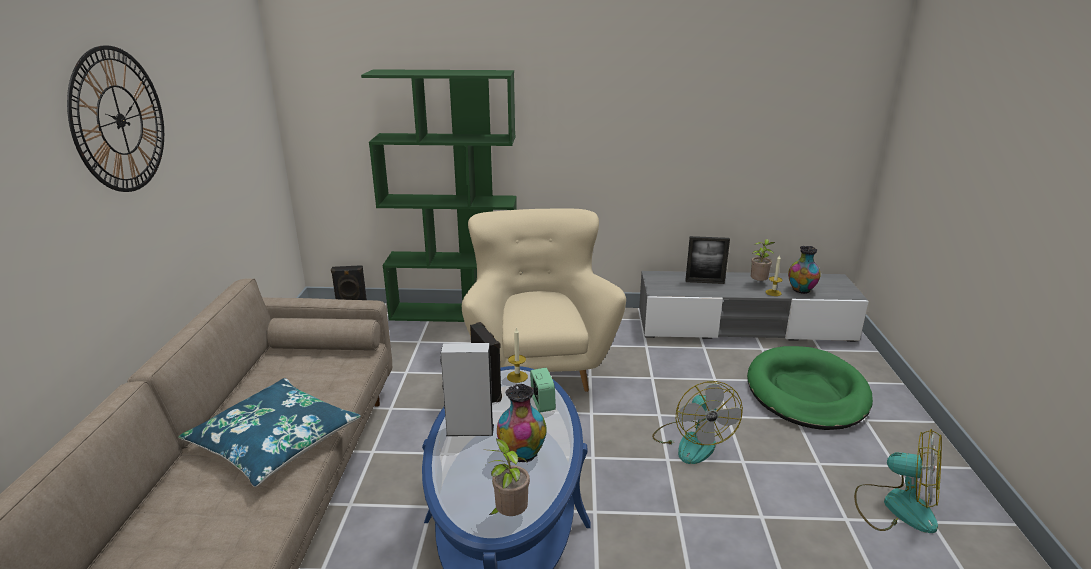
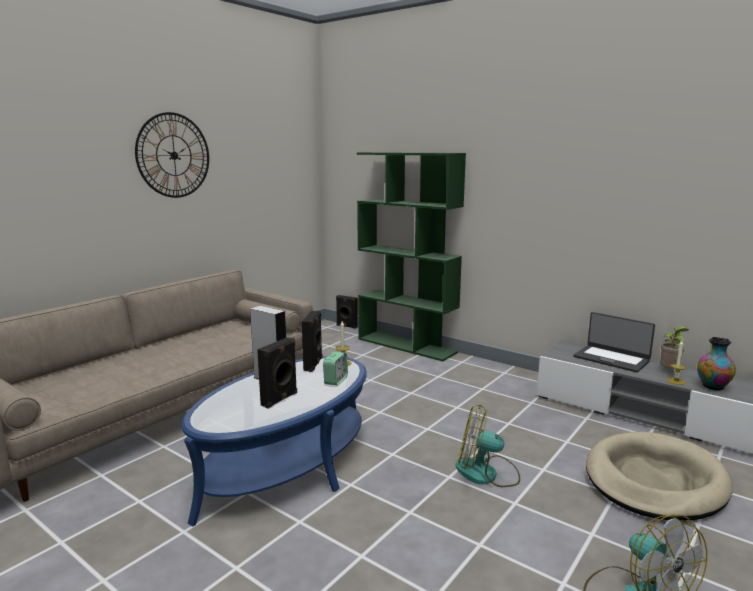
camera: 35 degrees right, 10 degrees down
(275, 442) = (178, 358): blue pillow -> none
(509, 515) = (224, 423): potted plant -> none
(521, 453) = (280, 399): vase -> black speaker
(538, 364) = (426, 389): beige armchair -> none
(692, 441) = (486, 473): fan -> fan turned 75 degrees clockwise
(704, 282) = (611, 358): picture frame -> laptop
(806, 392) = (654, 481): green dog bed -> beige dog bed

